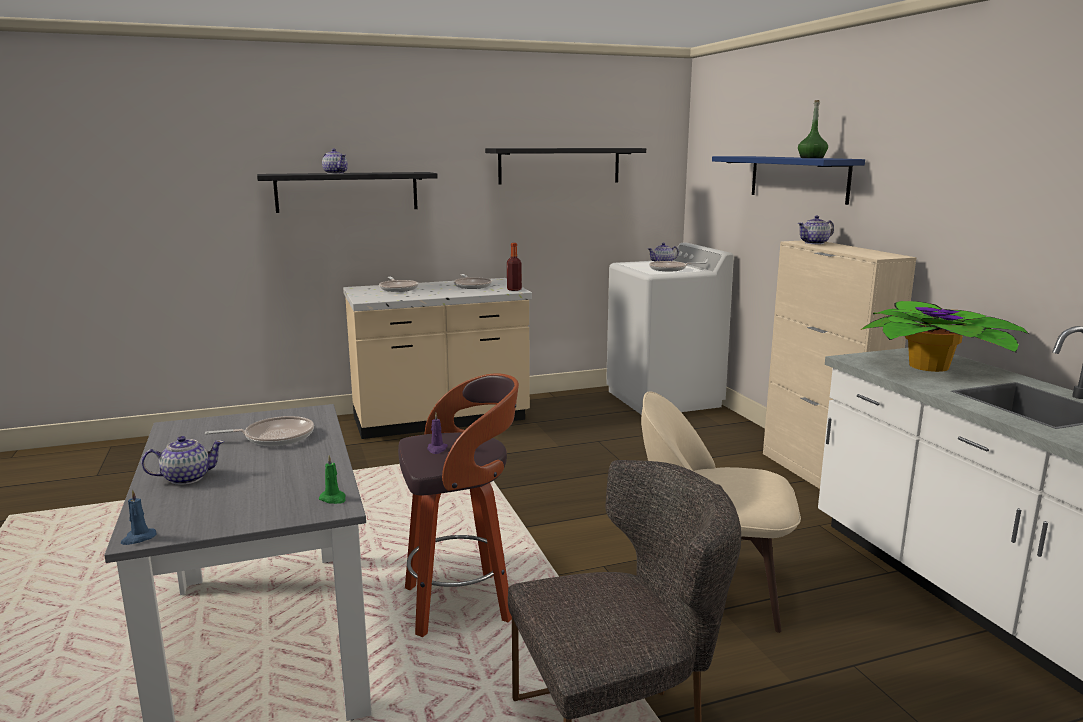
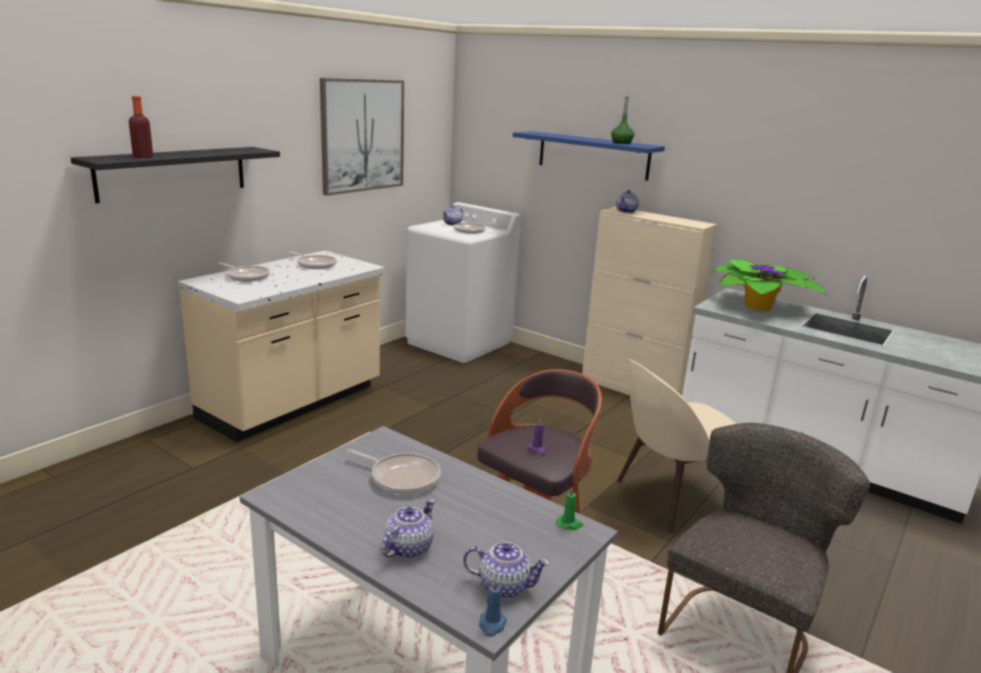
camera: 35 degrees left, 5 degrees up
(275, 437) = (402, 477): frying pan -> frying pan turned 75 degrees clockwise
(335, 173) = (172, 154): teapot -> teapot (503, 585)
(514, 289) = (363, 265): bottle -> bottle (143, 156)
(559, 165) = (362, 135): black shelf -> picture

